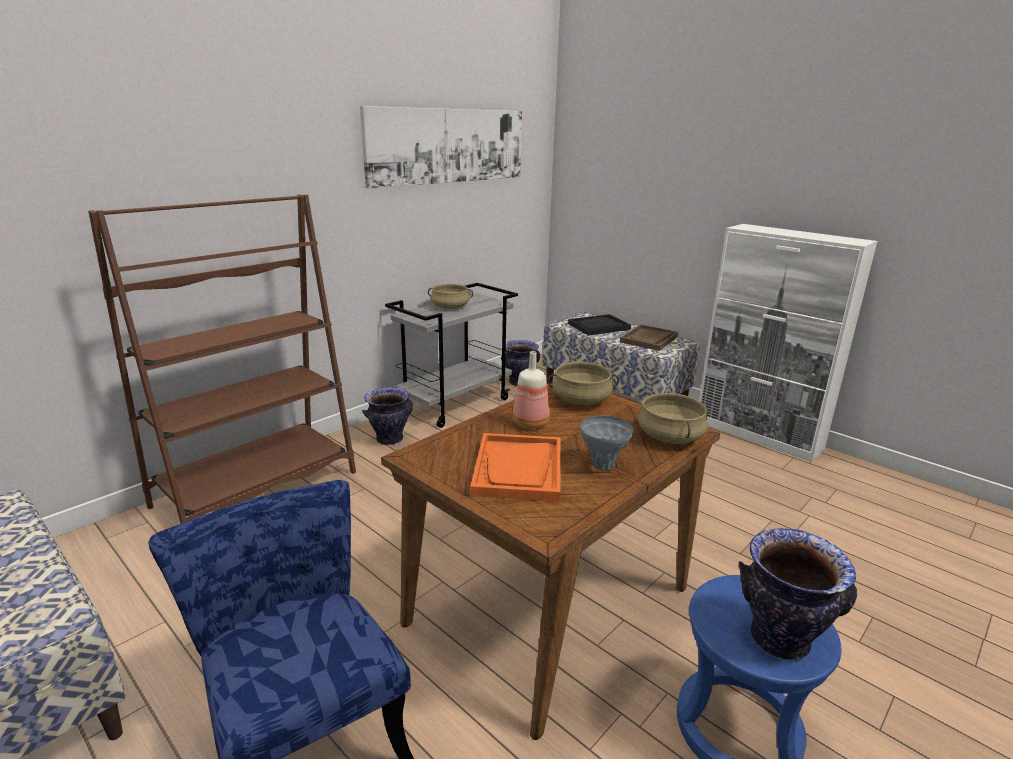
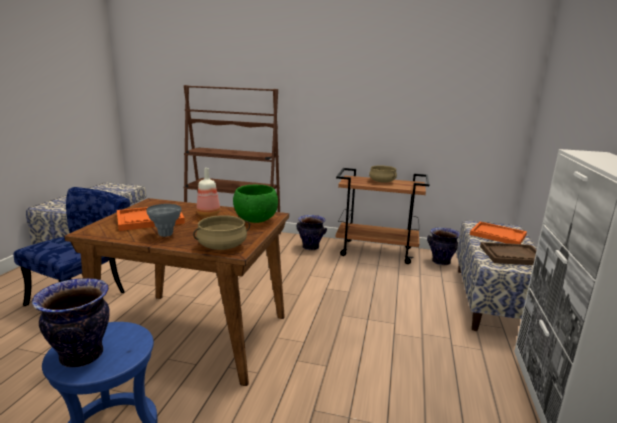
camera: 60 degrees right, 5 degrees down
(448, 146) = (413, 71): picture -> none
(455, 403) = (377, 251): grey cart -> brown cart
(581, 400) = (255, 220): beige cooking pot -> green bowl
(598, 326) = (497, 235): black tray -> orange tray

